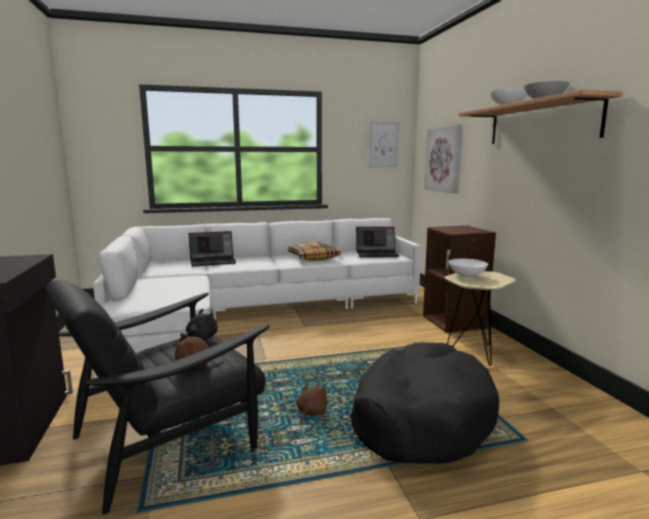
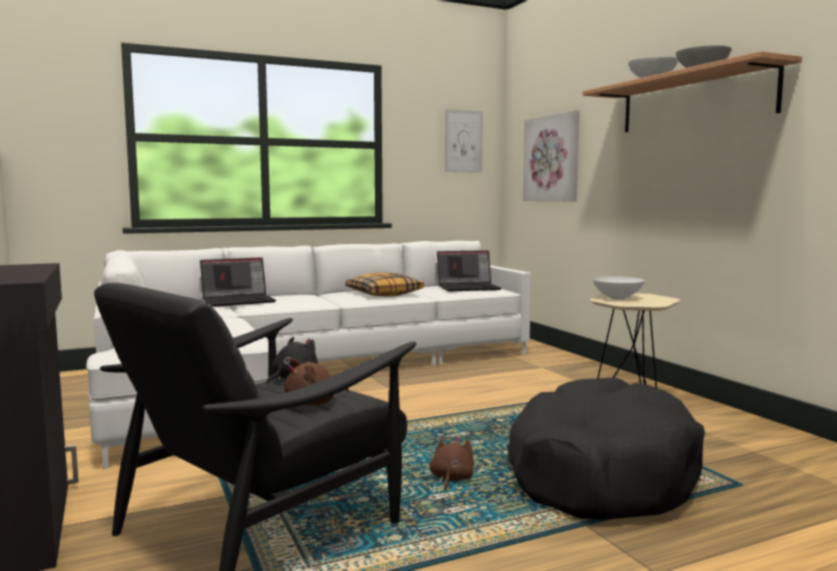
camera: 10 degrees left, 5 degrees down
(455, 322) = (587, 372): brown bookcase -> none

